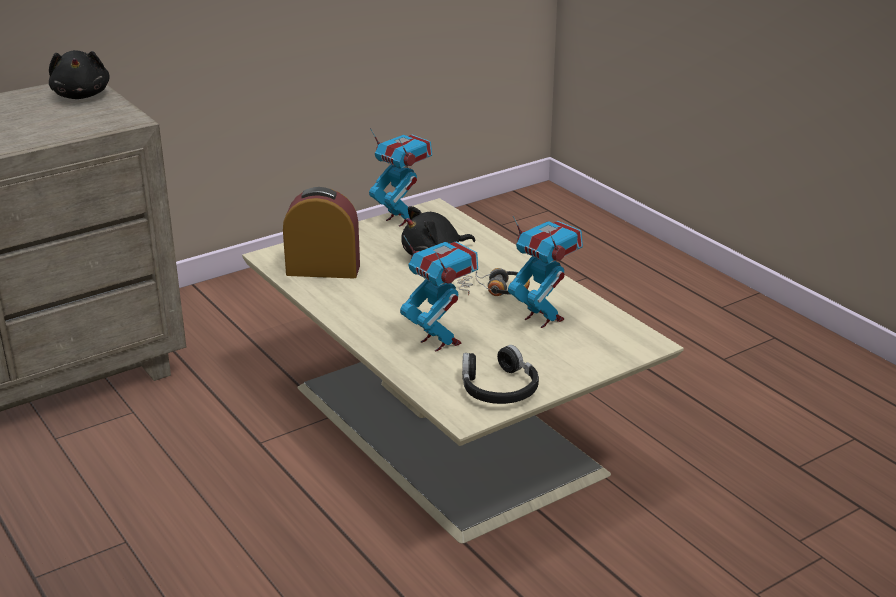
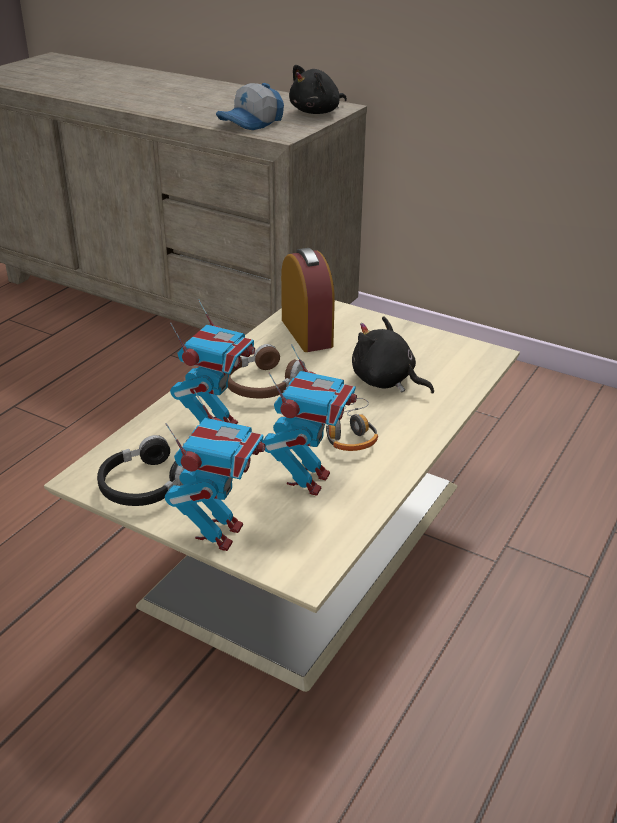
camera: 65 degrees right, 5 degrees up
(68, 126) = (252, 123): none -> cap
(391, 308) = (262, 385): none -> brown headphones
(402, 219) = (446, 343): toy robot -> toy robot (219, 533)

